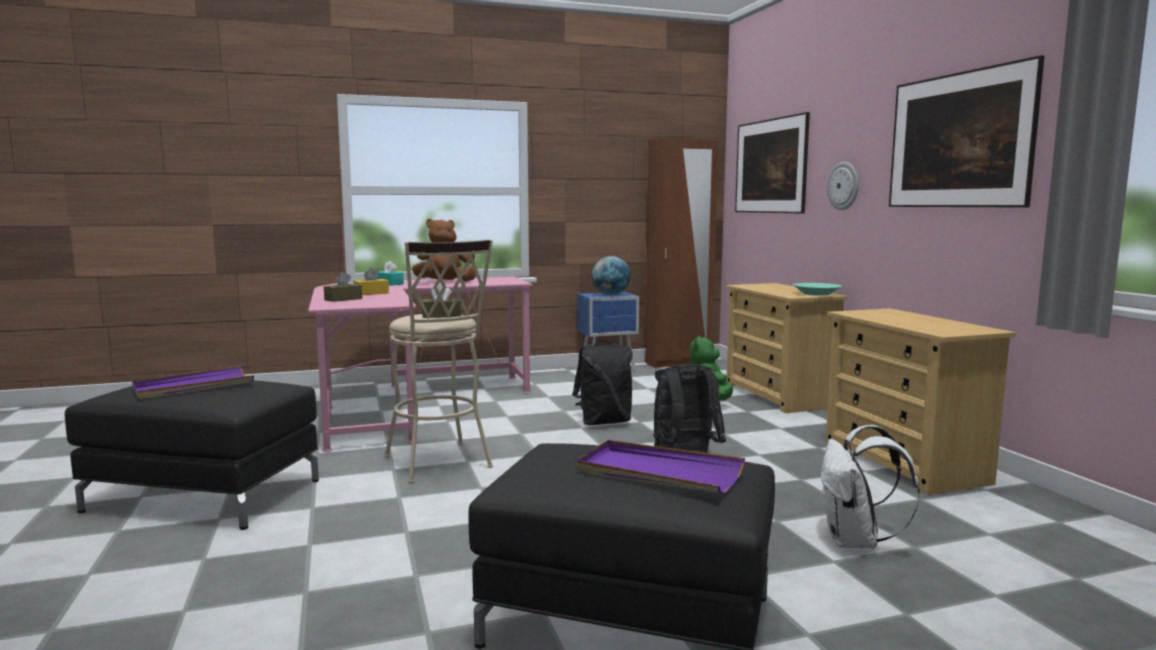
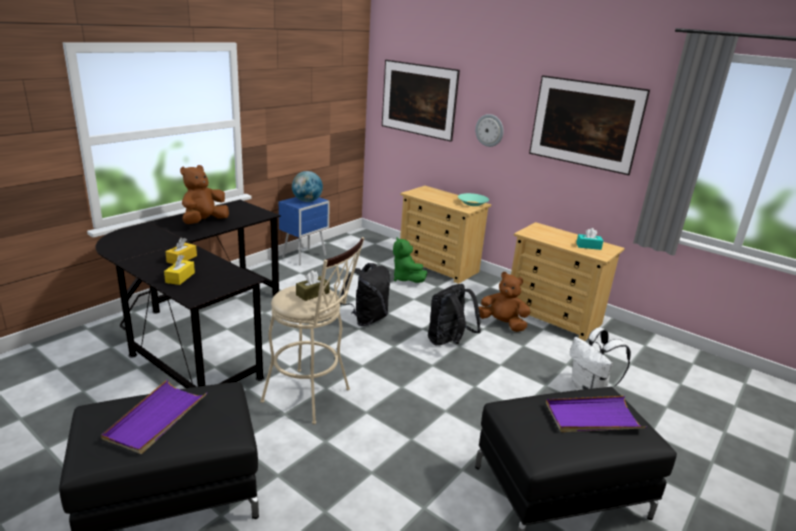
camera: 35 degrees left, 15 degrees up
(343, 299) = (180, 277): brown tissue box -> yellow tissue box
(389, 284) = (159, 233): turquoise tissue box -> turquoise tissue box (588, 246)
(409, 403) = (198, 332): pink desk -> black desk
(678, 363) = (344, 239): brown wardrobe -> none
(797, 455) = (502, 324): none -> brown plush toy

